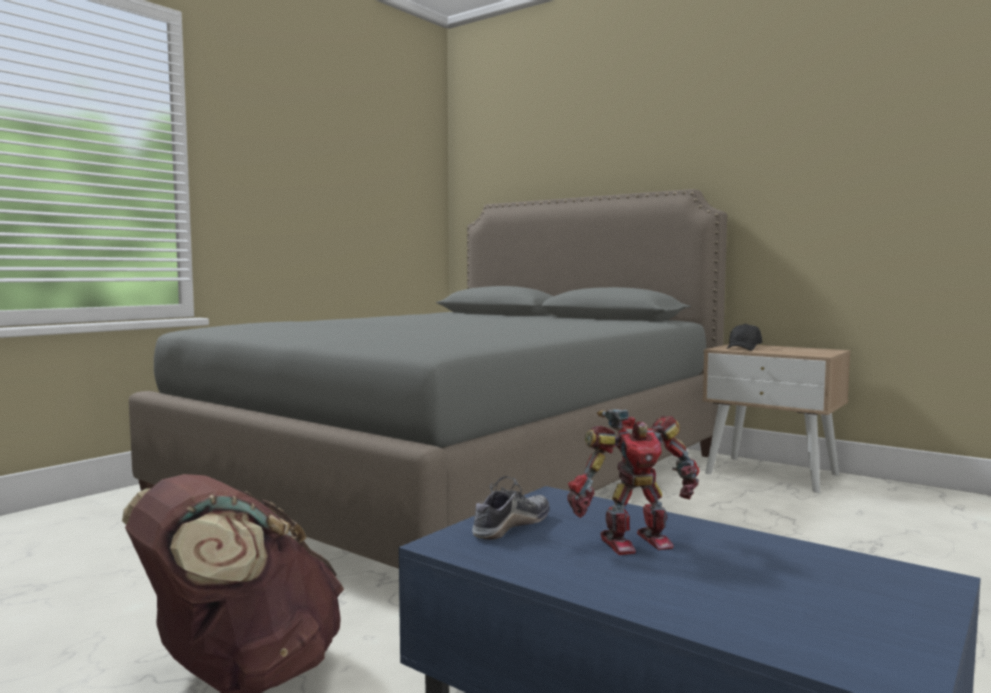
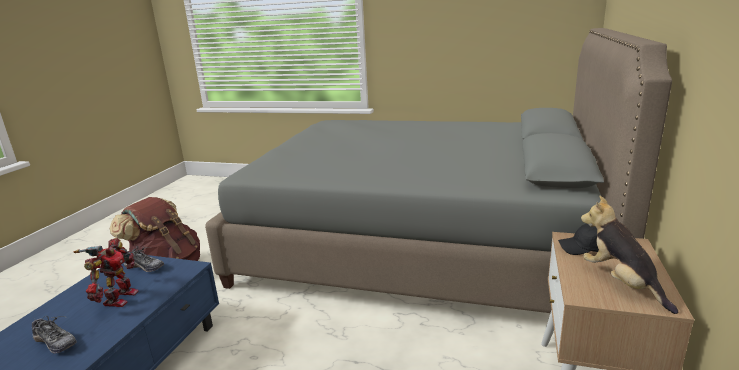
camera: 70 degrees right, 15 degrees up
(632, 541) = (118, 298): toy robot -> toy robot turned 135 degrees counterclockwise
(781, 581) = (55, 342): none -> shoe
(801, 350) = (621, 283): none -> plush toy

